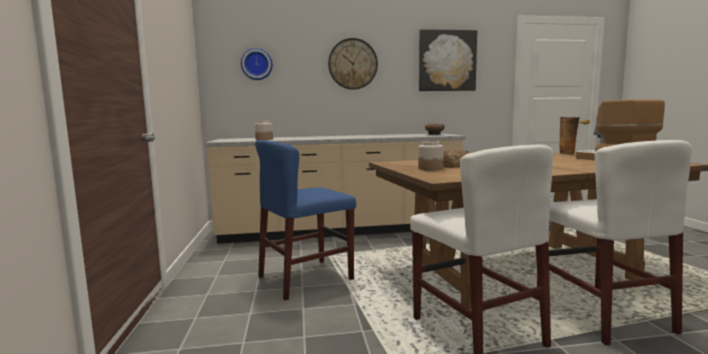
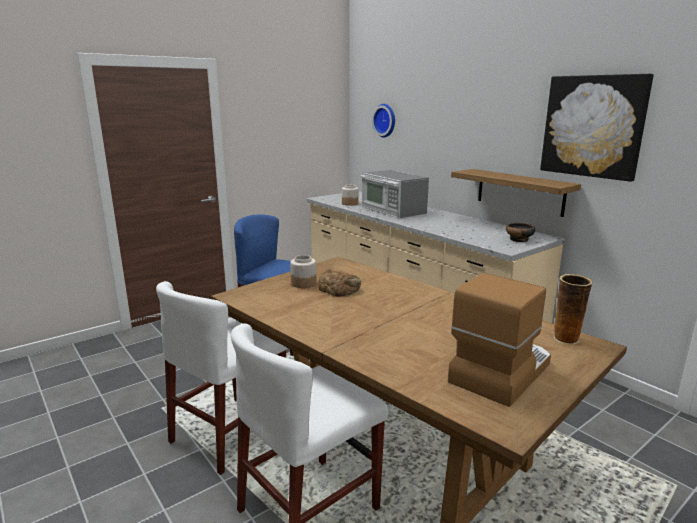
camera: 60 degrees right, 10 degrees up
(313, 137) = (392, 210): none -> microwave
(352, 64) = (467, 124): wall clock -> none
(403, 109) = (519, 192): none -> shelf

